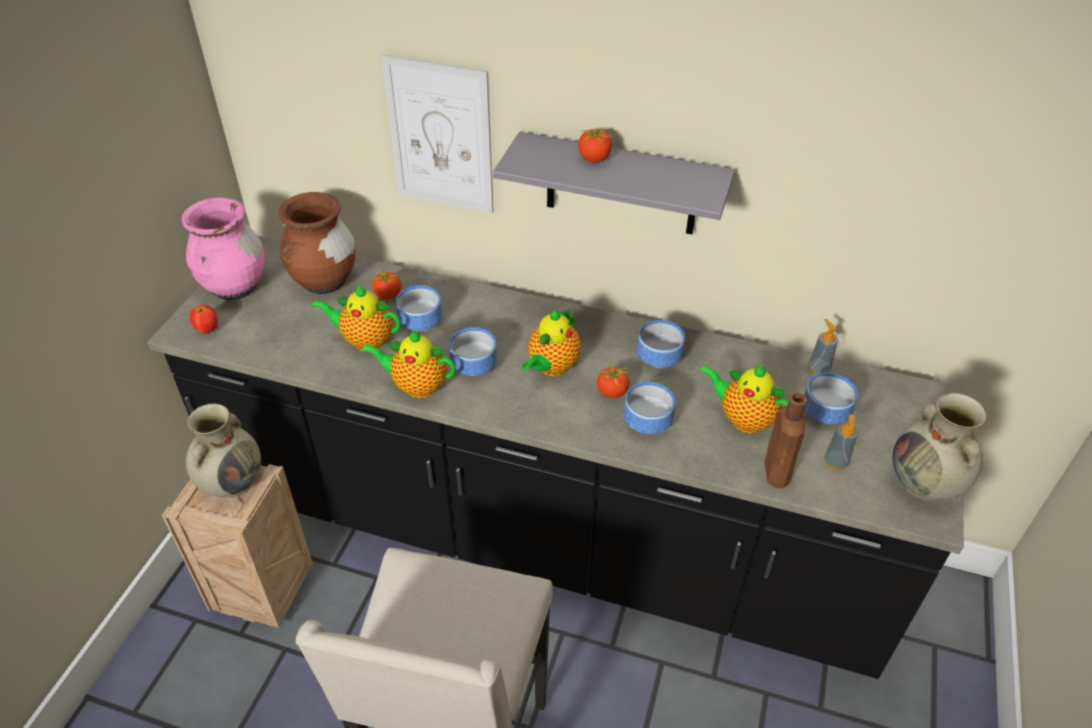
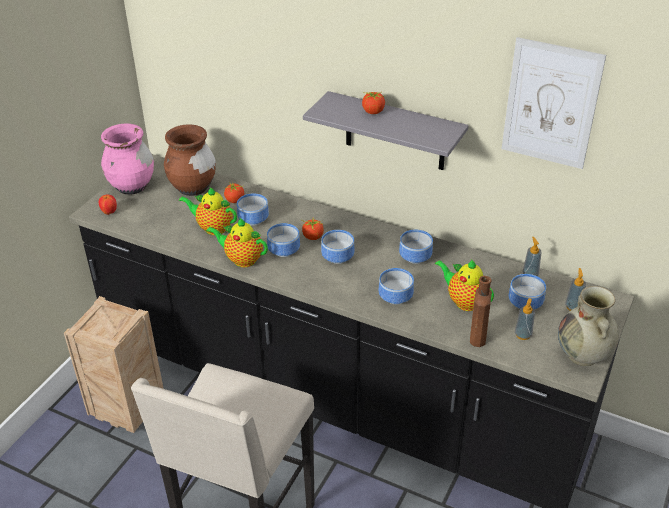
camera: 10 degrees right, 5 degrees down
(232, 482) = (113, 317): beige vase -> none
(440, 136) = (277, 91): picture -> picture (551, 104)
(551, 367) = (337, 256): teapot -> bowl
(611, 392) = (375, 276): tomato -> tomato (312, 237)
(889, 412) = (573, 307): none -> soap dispenser

